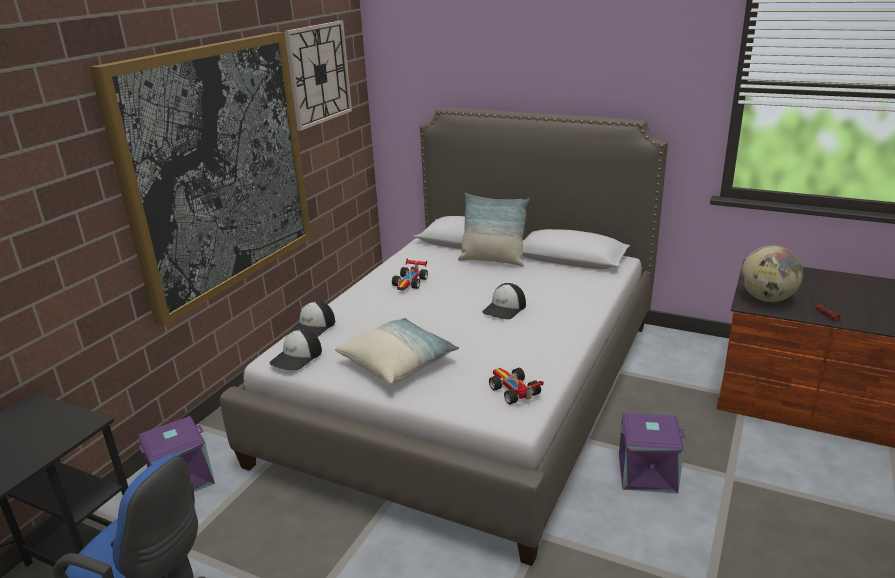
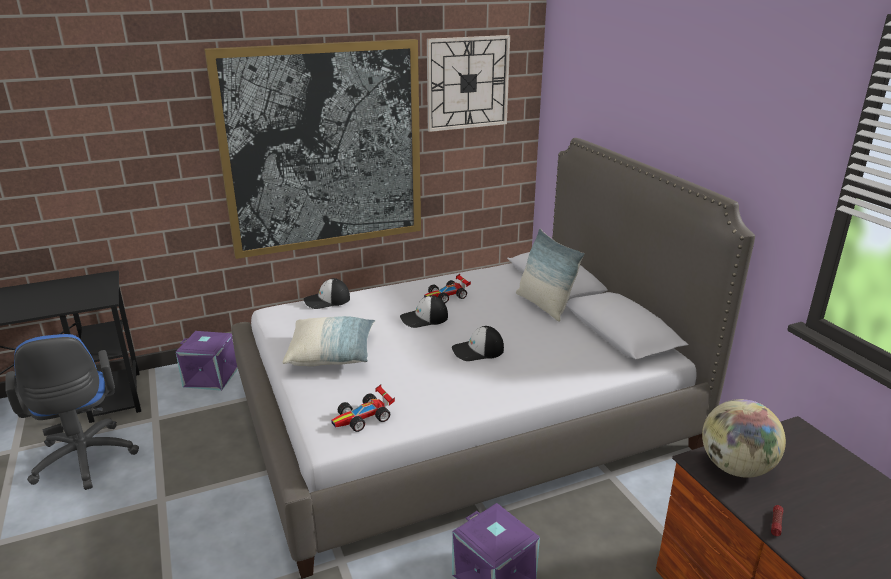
camera: 40 degrees right, 0 degrees up
(297, 357) = (283, 317): cap -> cap (424, 318)
(513, 391) = (364, 418): toy car -> toy car turned 135 degrees counterclockwise

